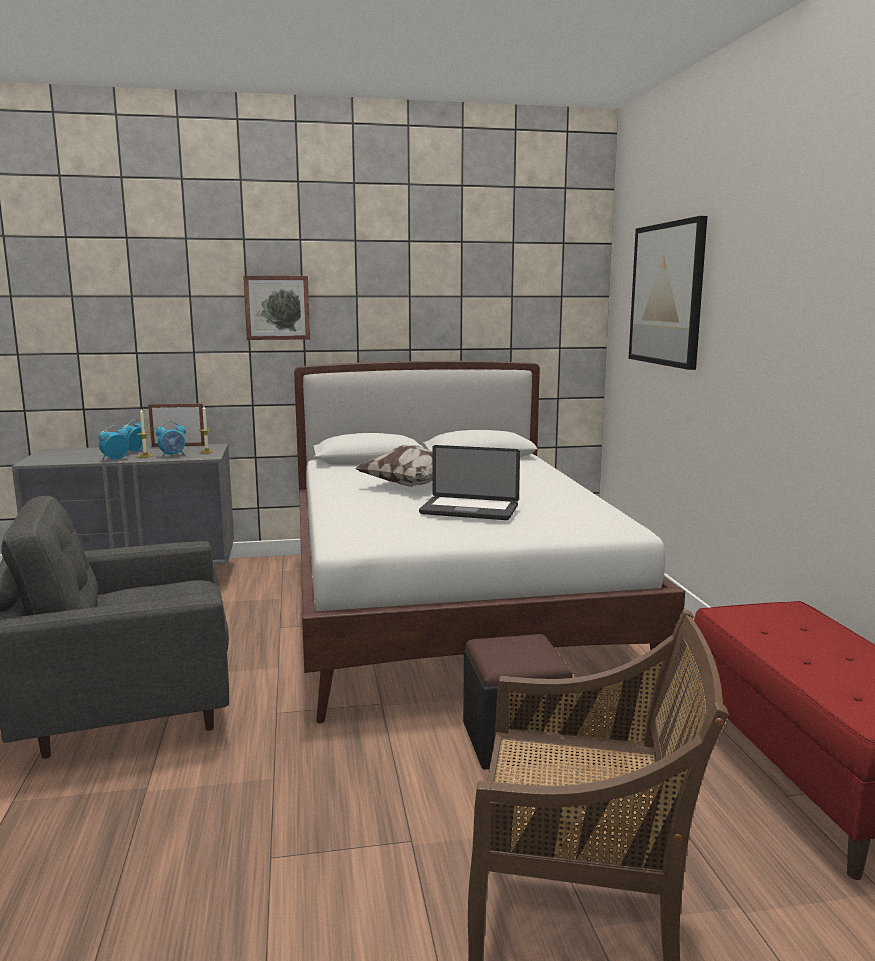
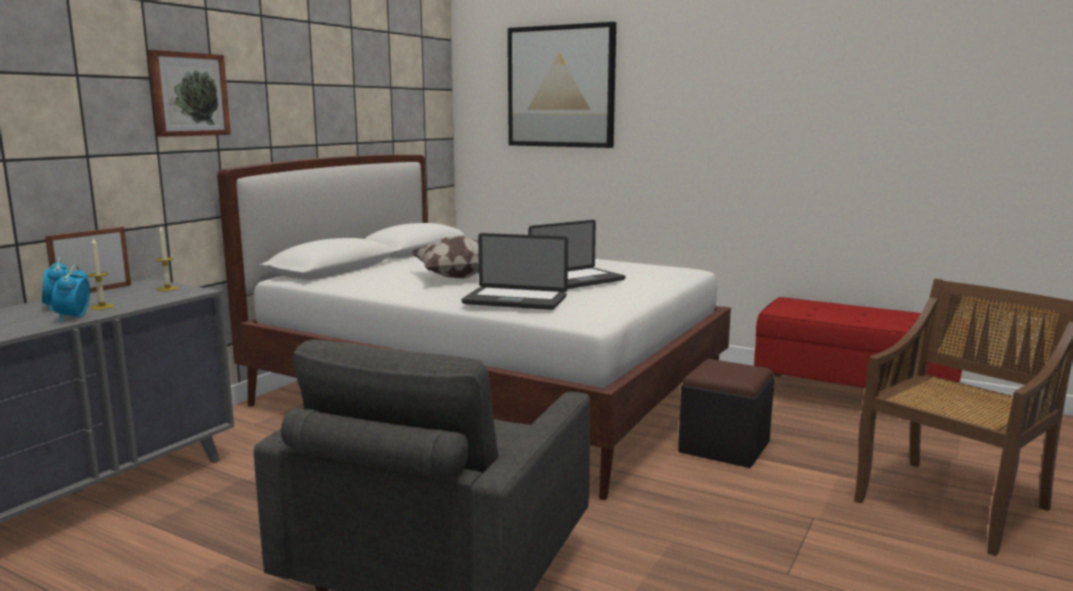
camera: 50 degrees left, 0 degrees up
(173, 455) = (142, 299): alarm clock -> none
(356, 512) = (515, 300): none -> laptop

